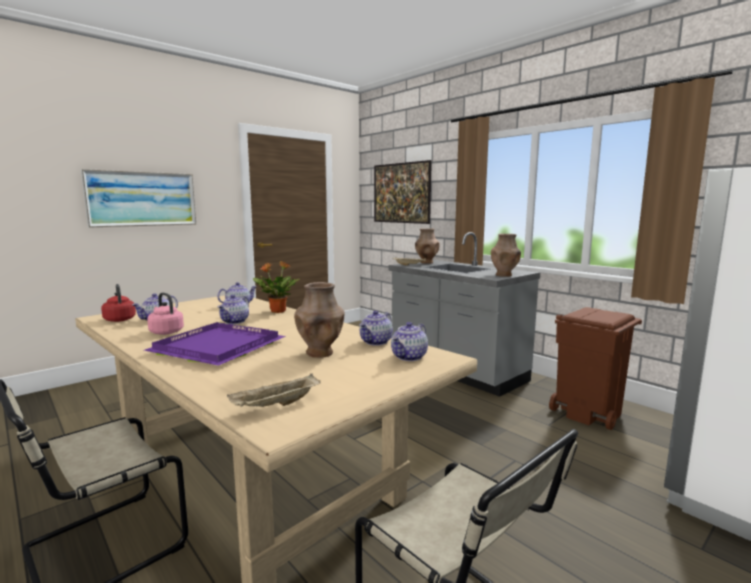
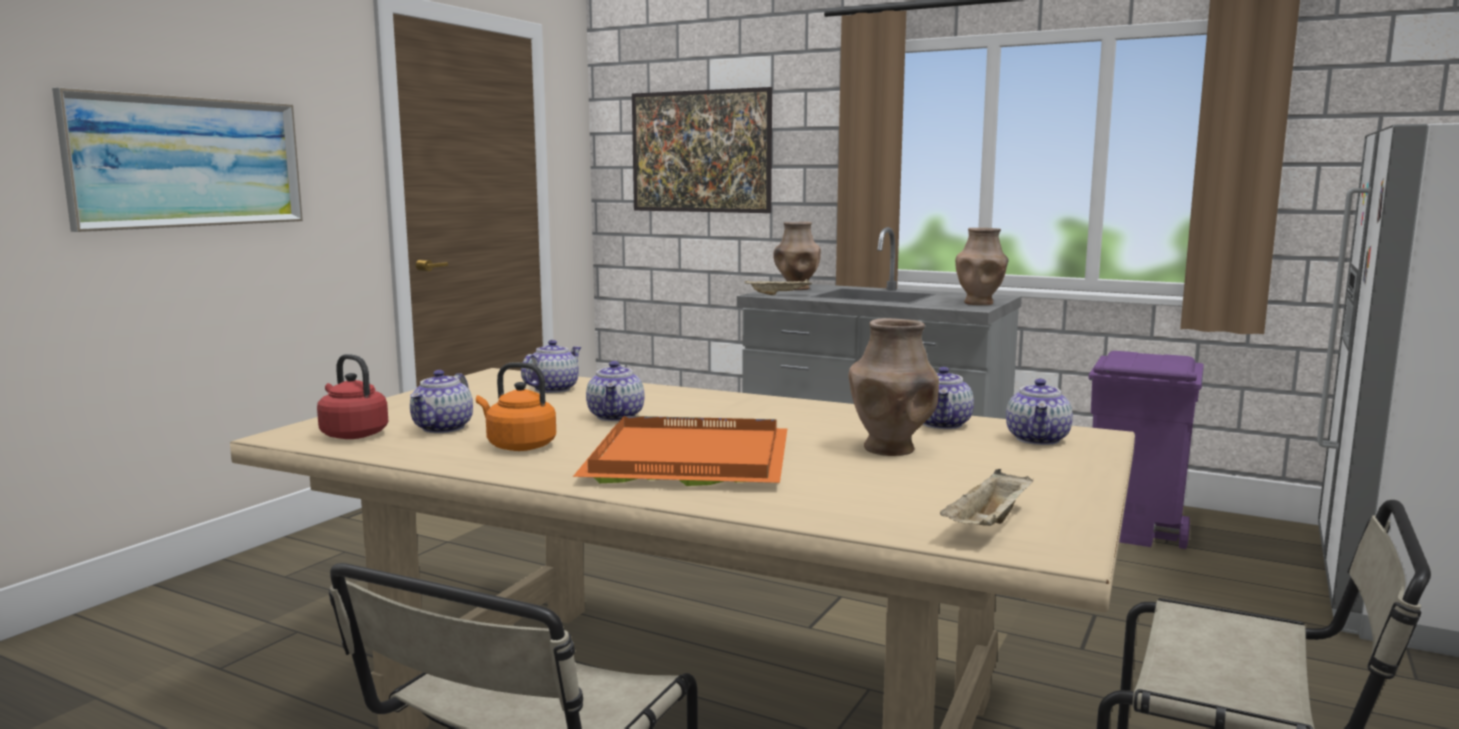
camera: 20 degrees left, 0 degrees up
(165, 332) = (518, 446): pink kettle -> orange kettle
(215, 347) = (685, 460): purple tray -> orange tray
(277, 311) = (656, 393): potted plant -> none
(588, 412) = (1133, 529): brown trash can -> purple trash can

